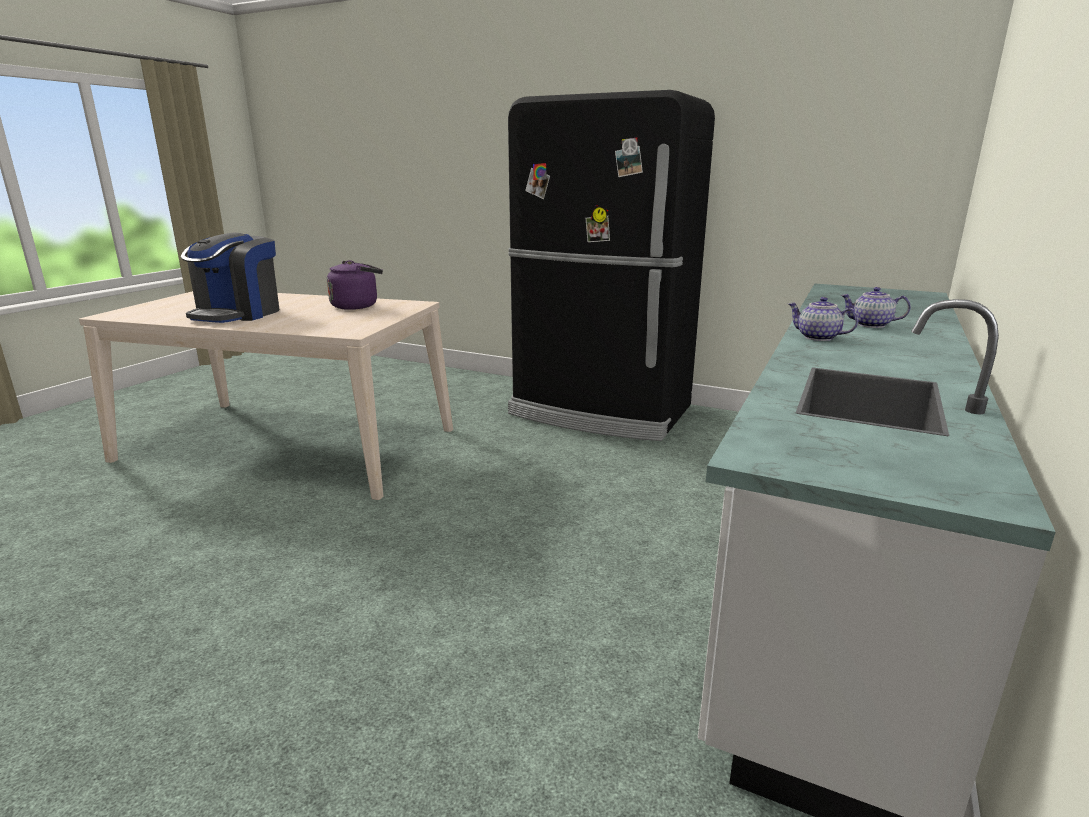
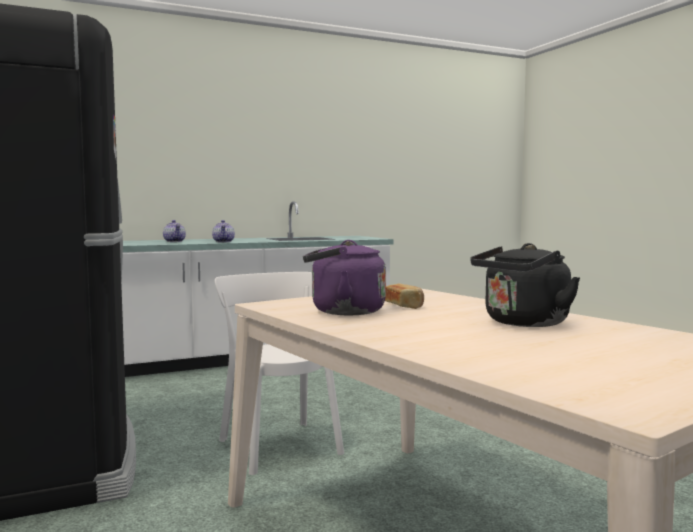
camera: 140 degrees left, 15 degrees down
(238, 314) = (523, 323): coffee machine -> black kettle
(326, 315) = (404, 306): none -> bread
(490, 466) = (278, 444): none -> white chair

